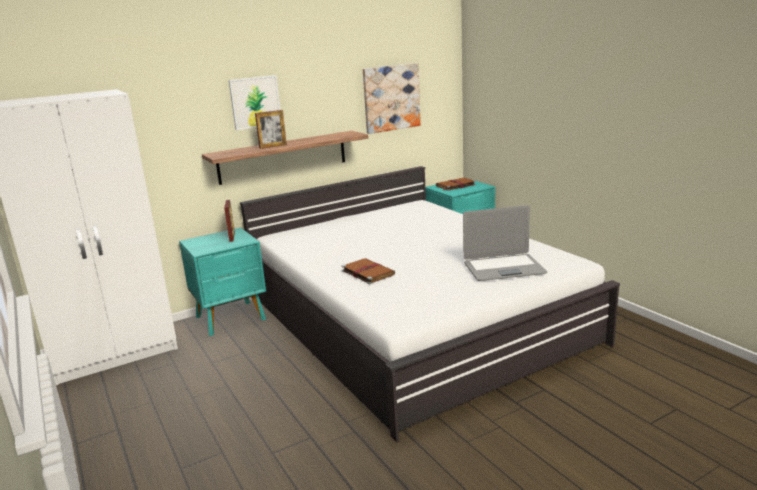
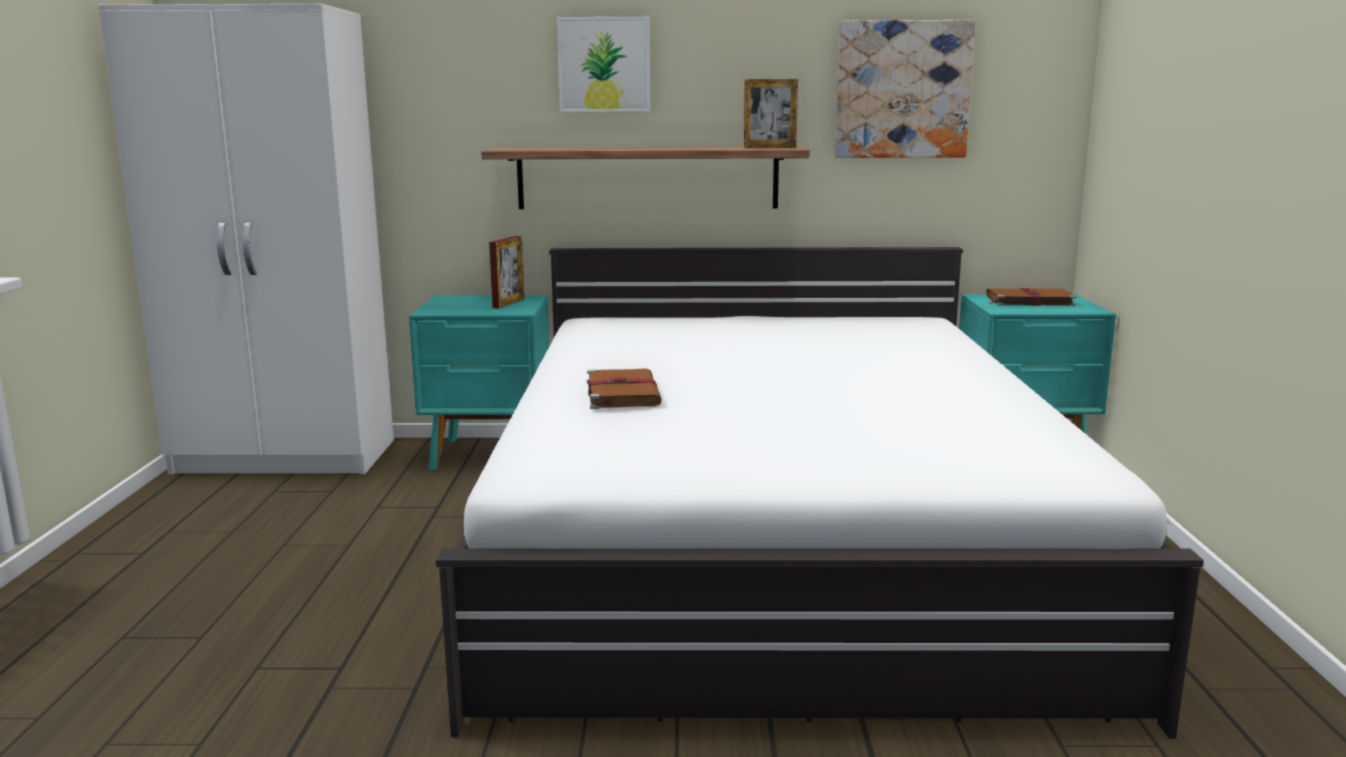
camera: 30 degrees right, 5 degrees down
(273, 146) = (612, 148): picture frame -> picture frame (770, 147)
(503, 268) = (894, 445): laptop -> none

